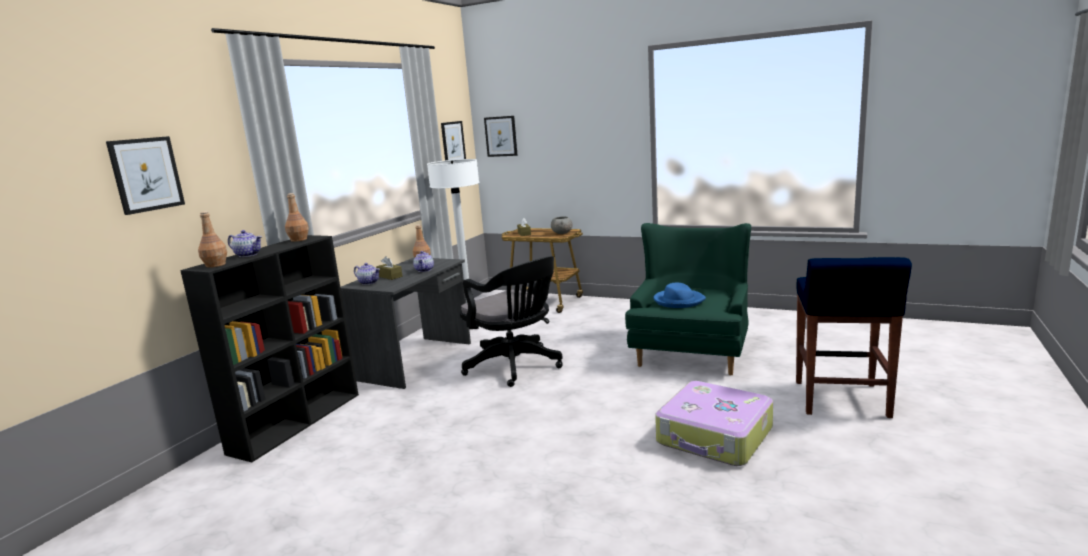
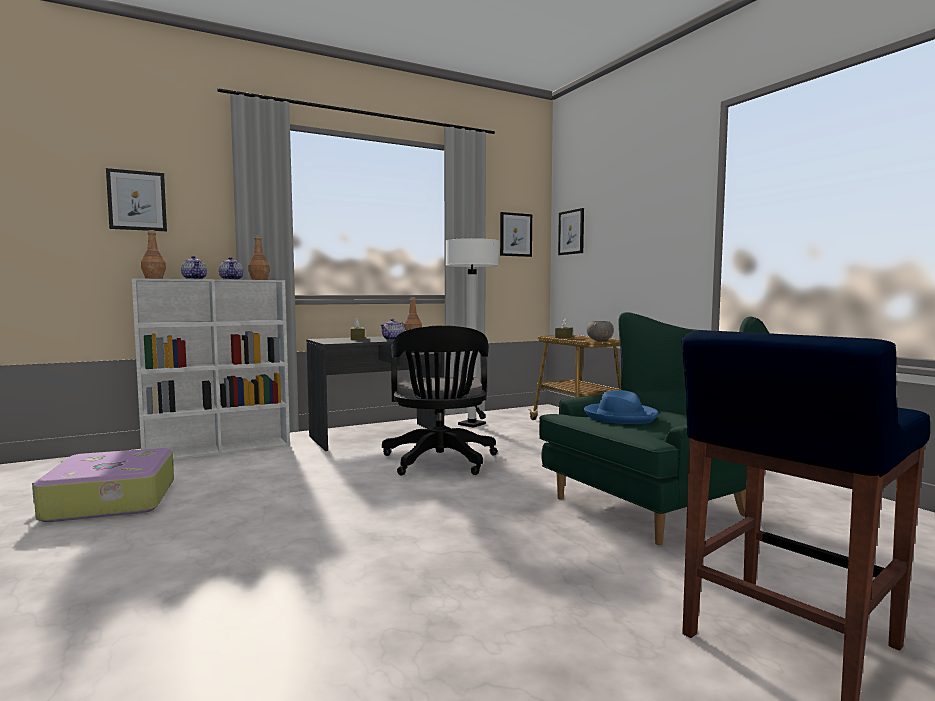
camera: 35 degrees right, 10 degrees down
(298, 422) = (220, 449): black bookcase -> white bookcase
(369, 282) = (332, 339): teapot -> teapot (231, 279)
(714, 437) = (493, 600): suitcase -> suitcase (109, 501)

